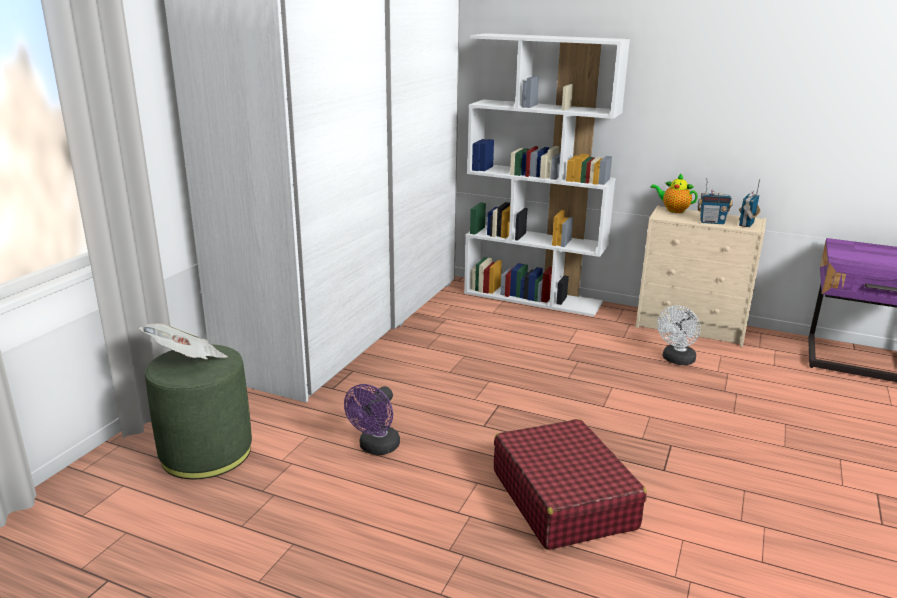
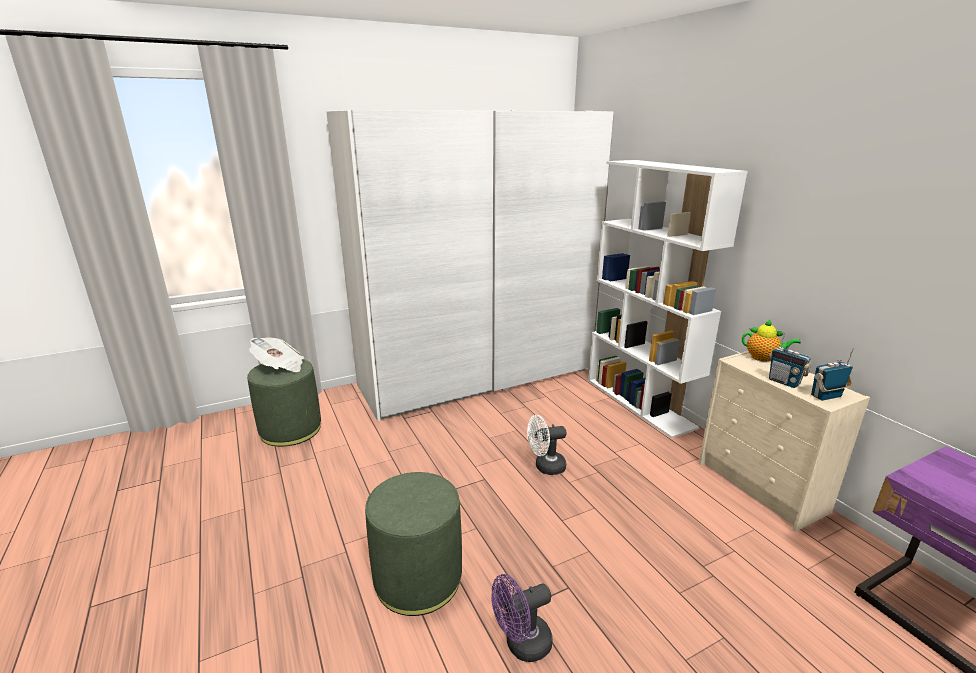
camera: 40 degrees right, 0 degrees up
(376, 448) = (367, 471): purple fan -> purple fan (521, 644)
(563, 498) = (418, 578): red suitcase -> green ottoman
(673, 210) = (763, 358): teapot -> teapot turned 135 degrees clockwise
(676, 360) = (695, 512): white fan -> white fan (545, 467)

